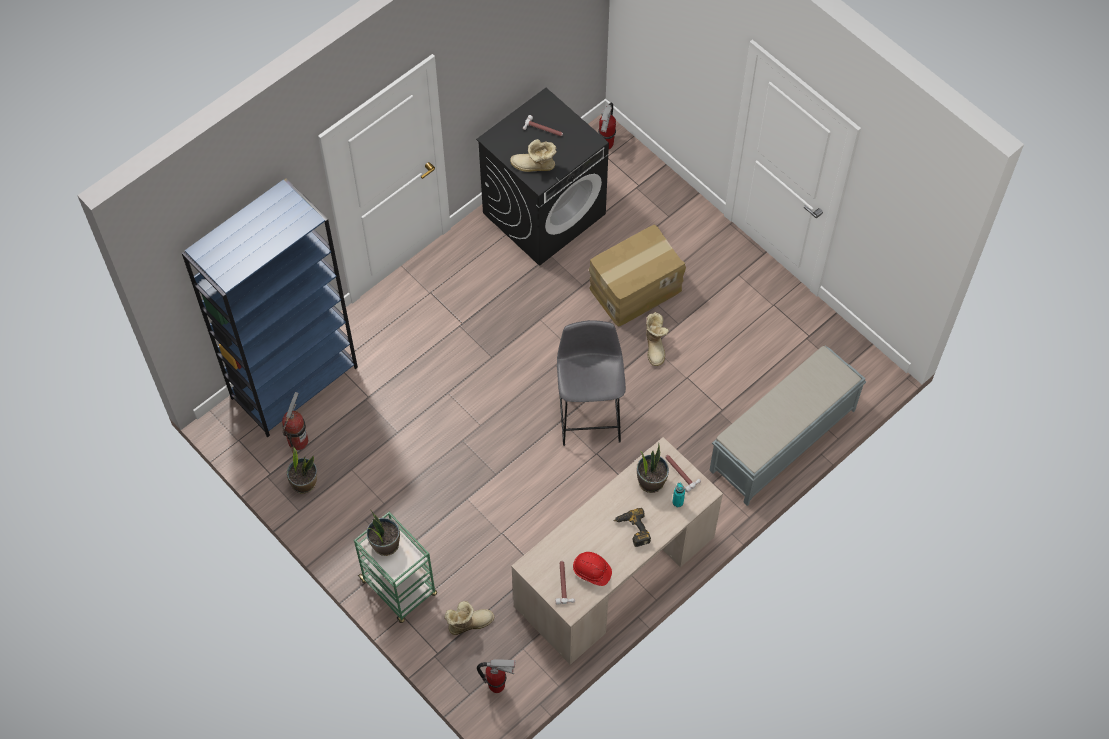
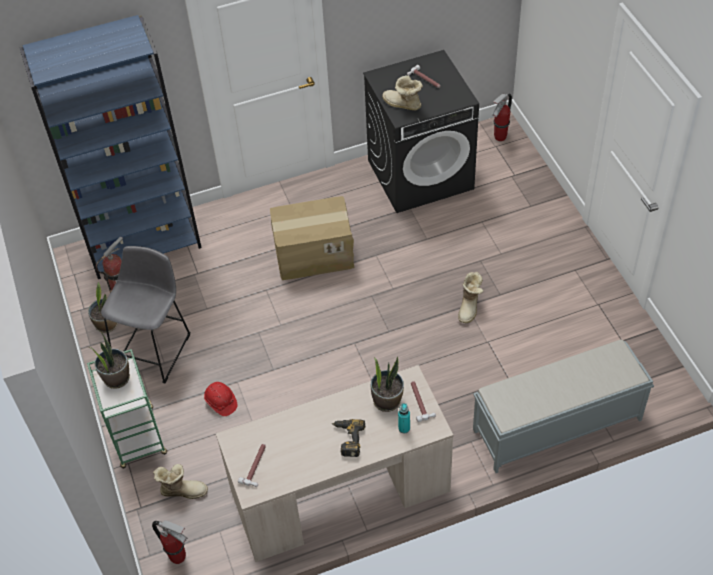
camera: 25 degrees right, 10 degrees down
(589, 411) = (384, 342): grey stool -> grey stool (155, 348)
(592, 571) = (288, 464): red hard hat -> red hard hat (221, 402)
(634, 288) = (473, 254): cardboard box -> cardboard box (314, 253)

